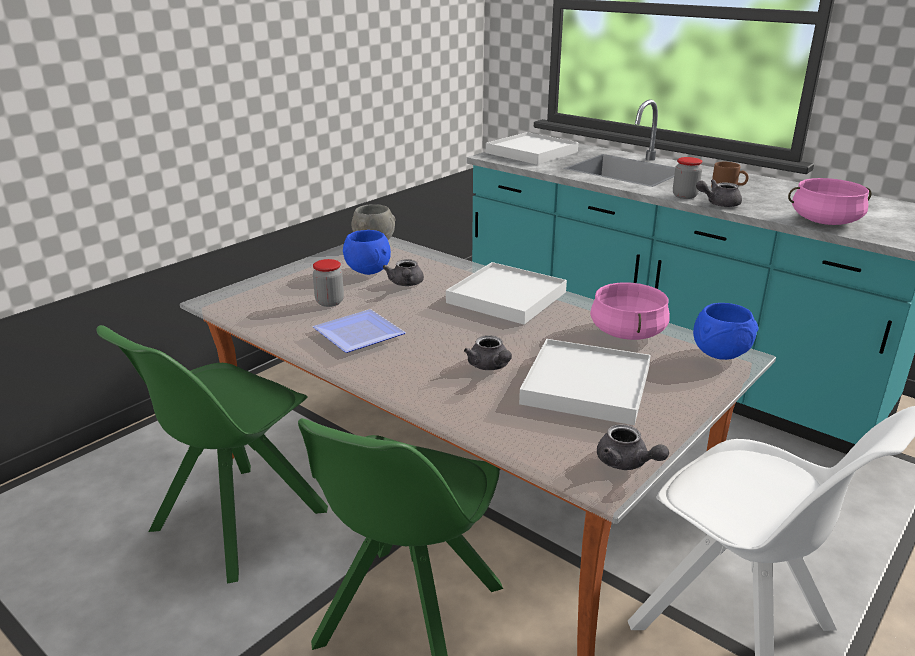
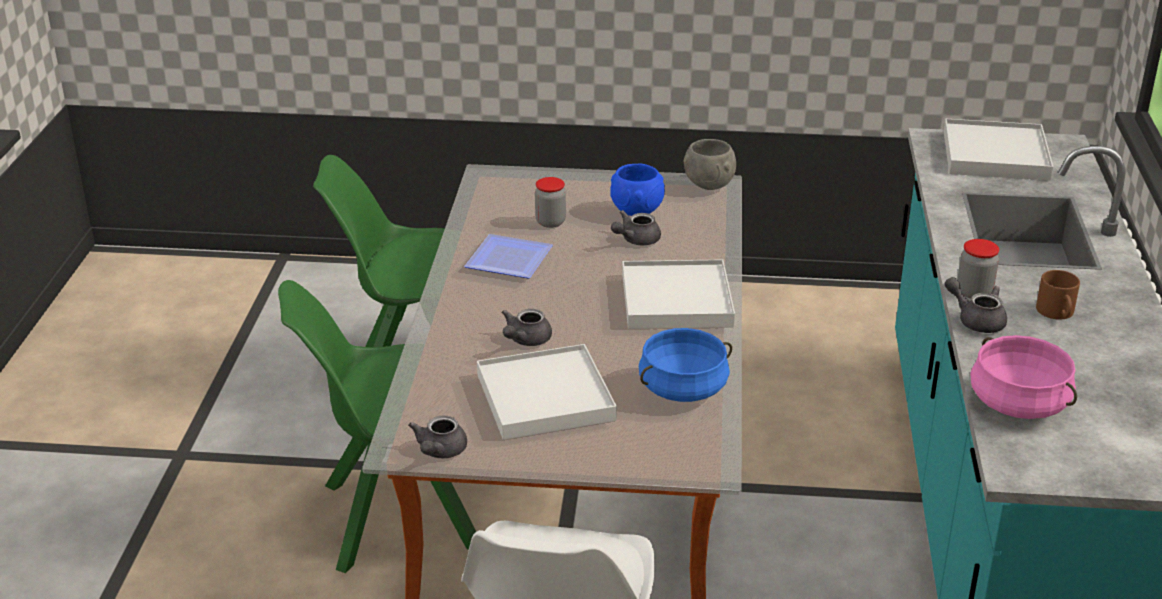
camera: 55 degrees right, 5 degrees up
(628, 332) = (683, 389): pink cooking pot -> blue cooking pot
(721, 355) = (697, 455): blue bowl -> none

